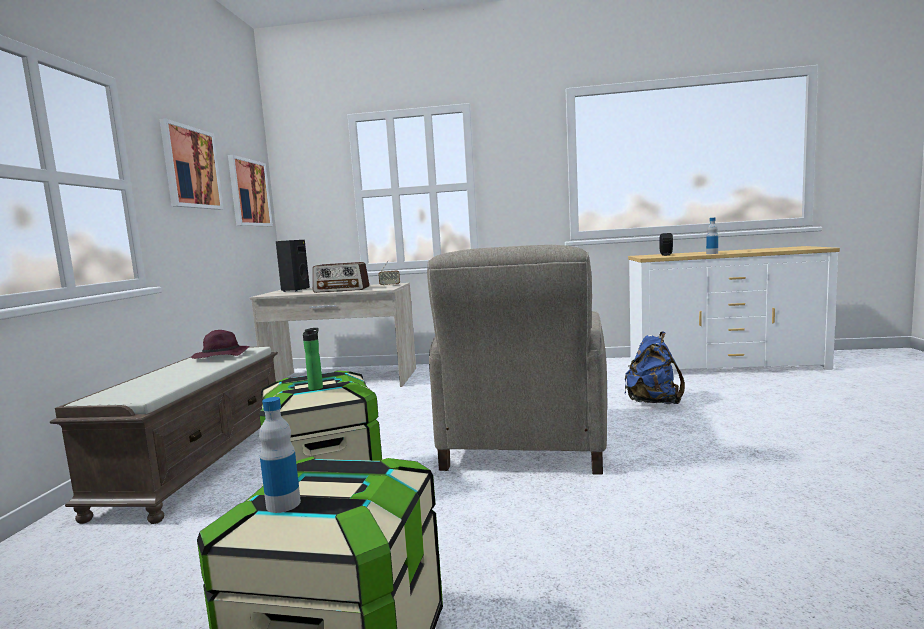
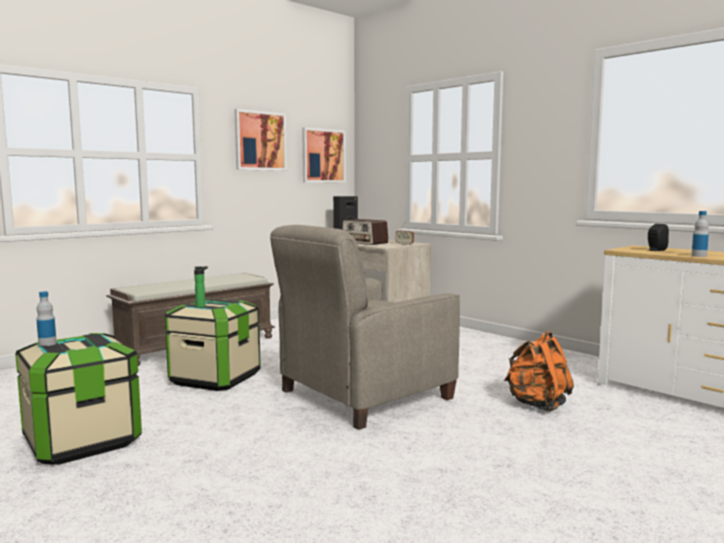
camera: 40 degrees right, 0 degrees up
(221, 356) = (228, 278): purple hat -> none
(653, 402) = (537, 405): blue backpack -> orange backpack

